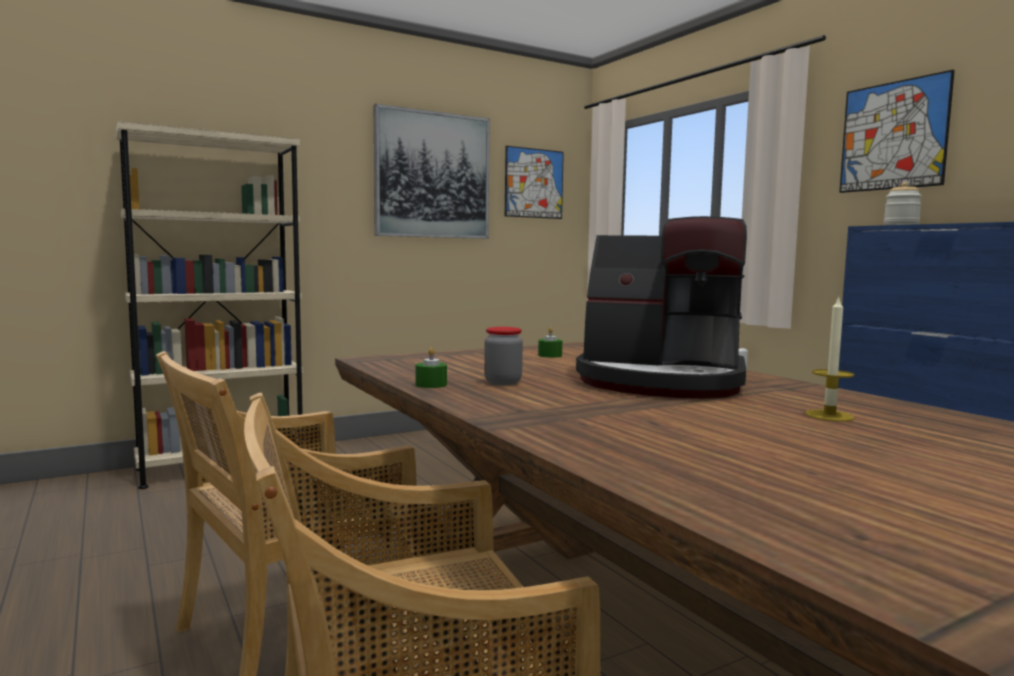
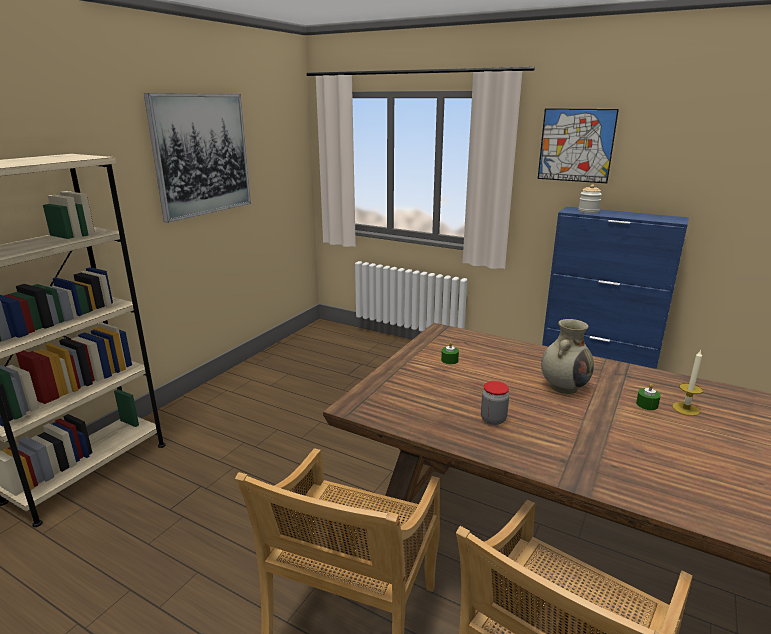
camera: 30 degrees left, 15 degrees up
(431, 385) = (462, 439): green candle -> green candle (647, 404)
(534, 183) = (275, 147): picture -> none
(661, 382) = (564, 386): coffee machine -> beige vase

